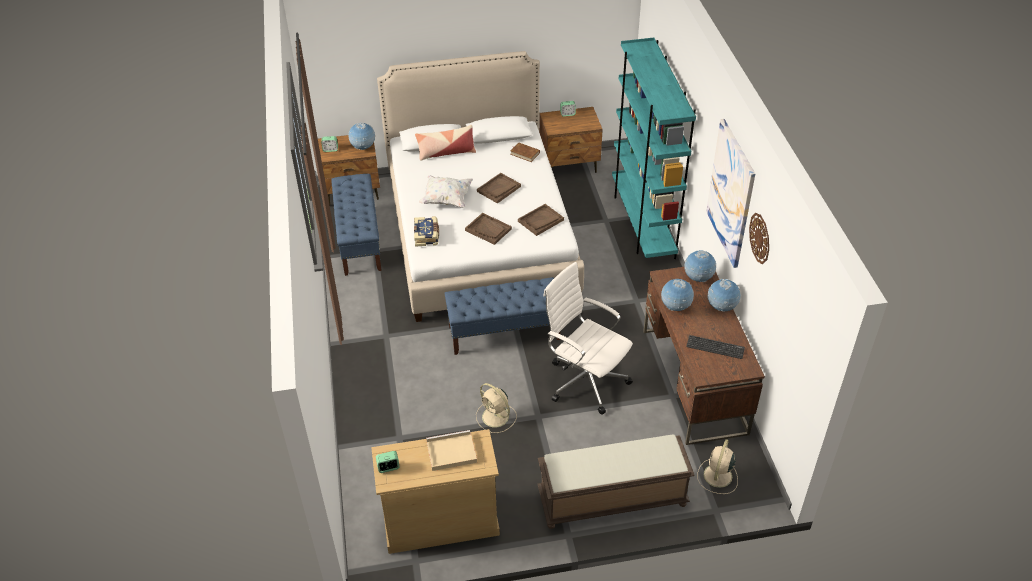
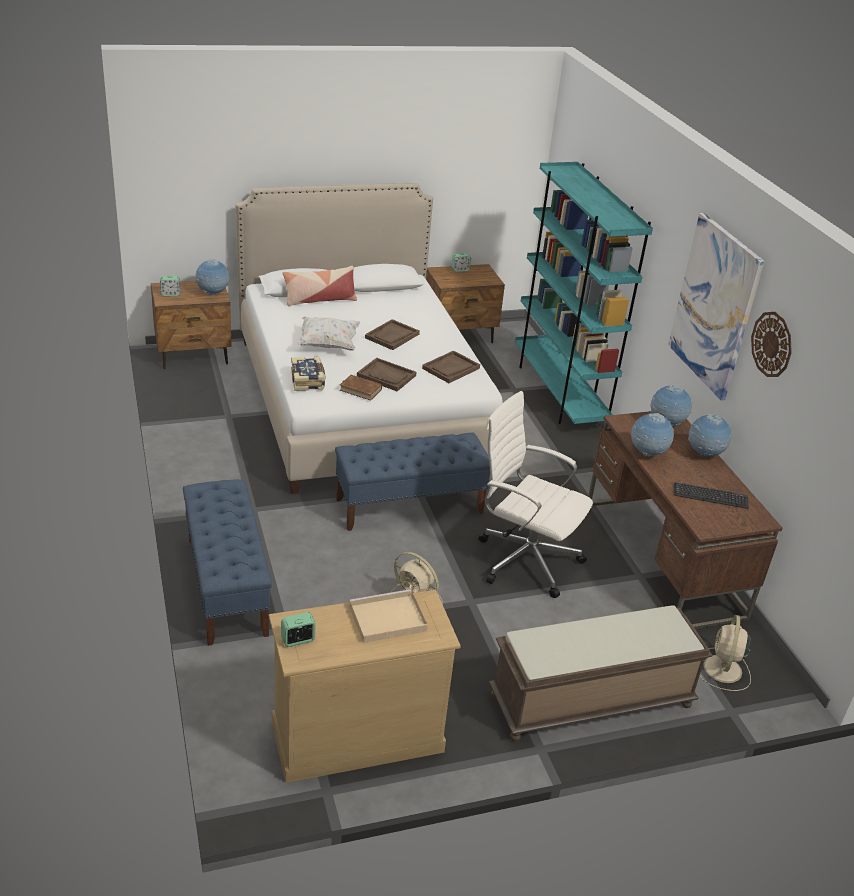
camera: 10 degrees left, 10 degrees down
(359, 240) = (206, 405): blue bench -> blue bench (226, 585)
(524, 153) = (417, 303): brown book -> brown book (360, 389)

